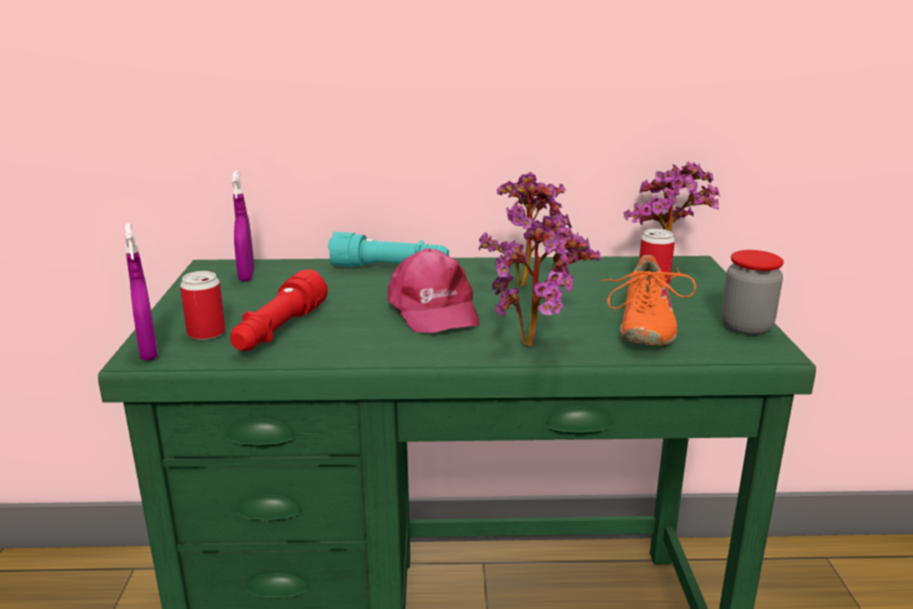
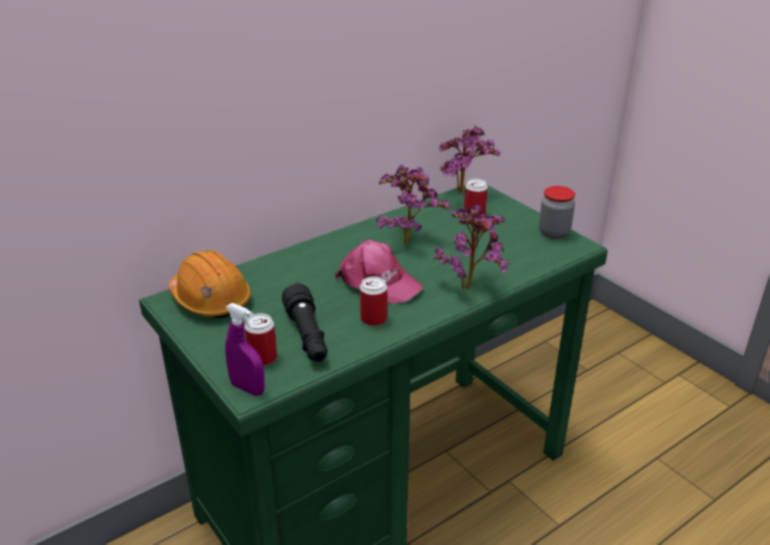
camera: 35 degrees left, 10 degrees up
(246, 276) = (211, 299): purple spray bottle -> orange hard hat
(279, 330) = (307, 336): red flashlight -> black flashlight
(371, 338) = (373, 319): none -> can
(390, 268) = (303, 256): turquoise flashlight -> none
(643, 326) = (506, 251): orange shoe -> none

